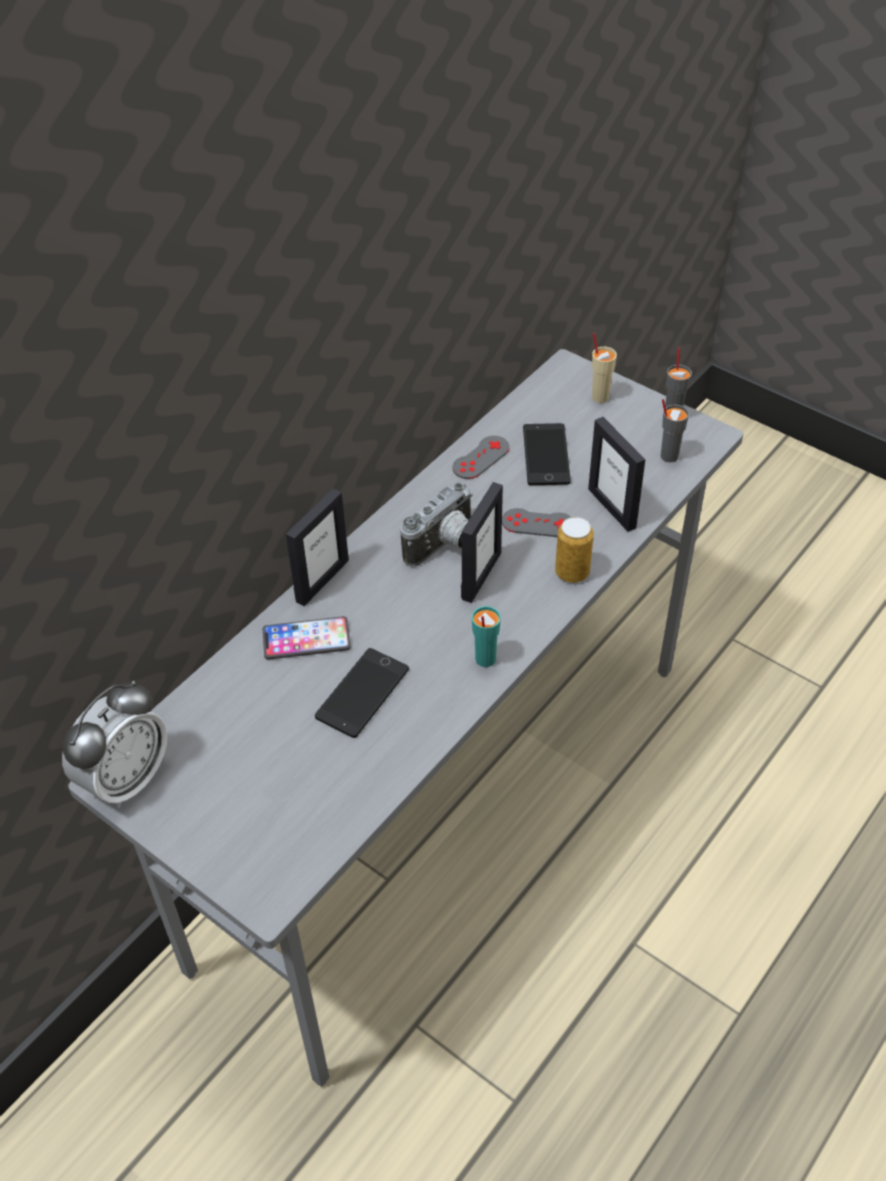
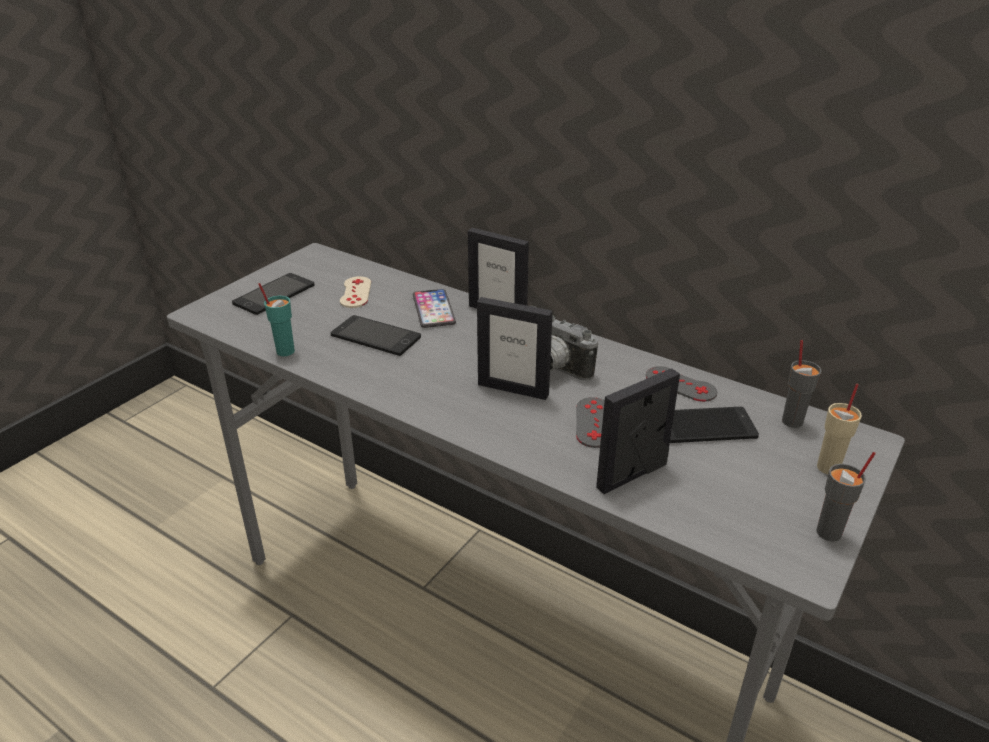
camera: 85 degrees right, 15 degrees down
(126, 779) = (313, 258): alarm clock -> none
(233, 814) = (274, 294): none -> phone
(245, 720) = (355, 292): none -> beige game controller
(484, 659) = (408, 394): turquoise cup -> turquoise cup (285, 351)
(572, 572) = (526, 446): can -> none
(668, 456) = (744, 526): grey cup -> grey cup (792, 421)

